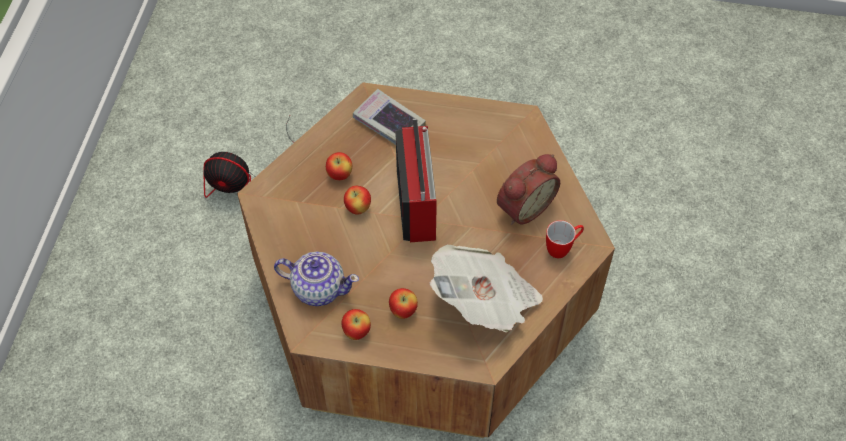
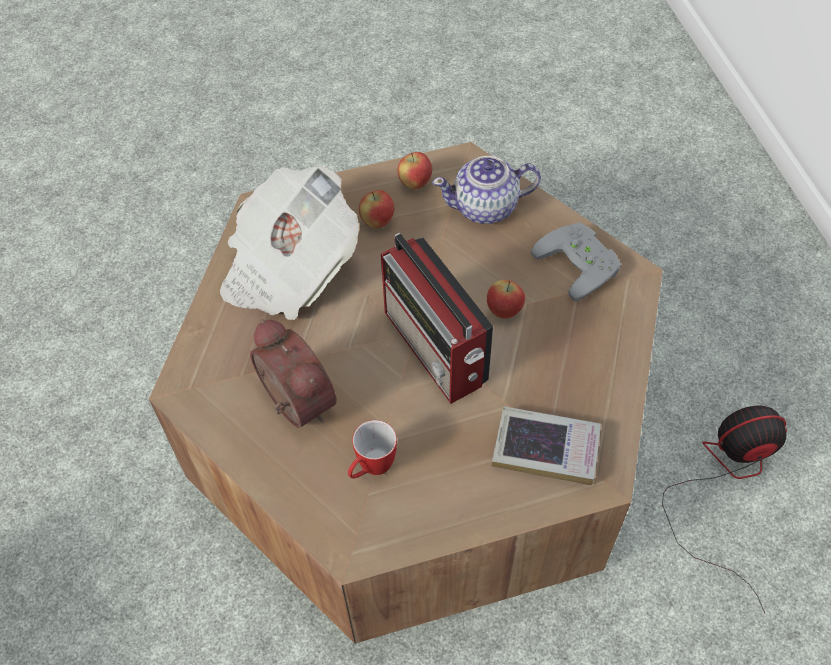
camera: 155 degrees right, 0 degrees up
(284, 219) = (581, 262): none -> grey game controller
(340, 175) = (557, 344): apple -> none
(523, 206) = (293, 404): alarm clock -> alarm clock turned 120 degrees clockwise
(562, 248) = (218, 369): mug -> mug (371, 469)

